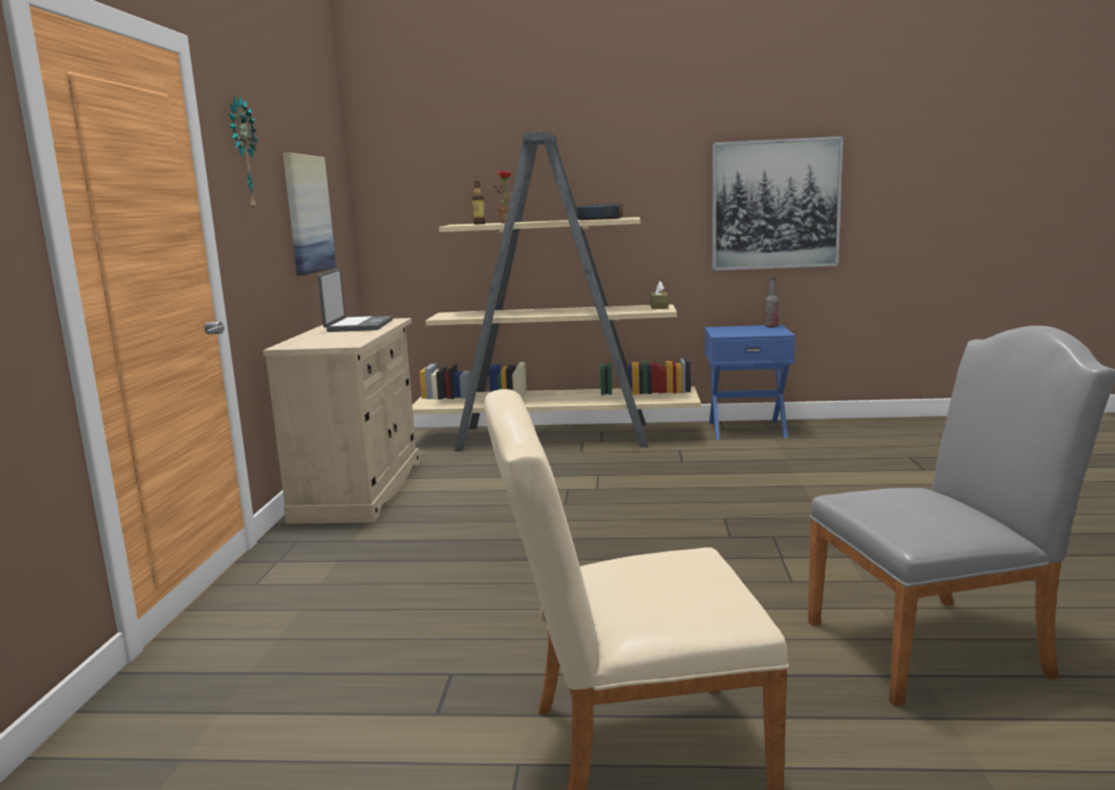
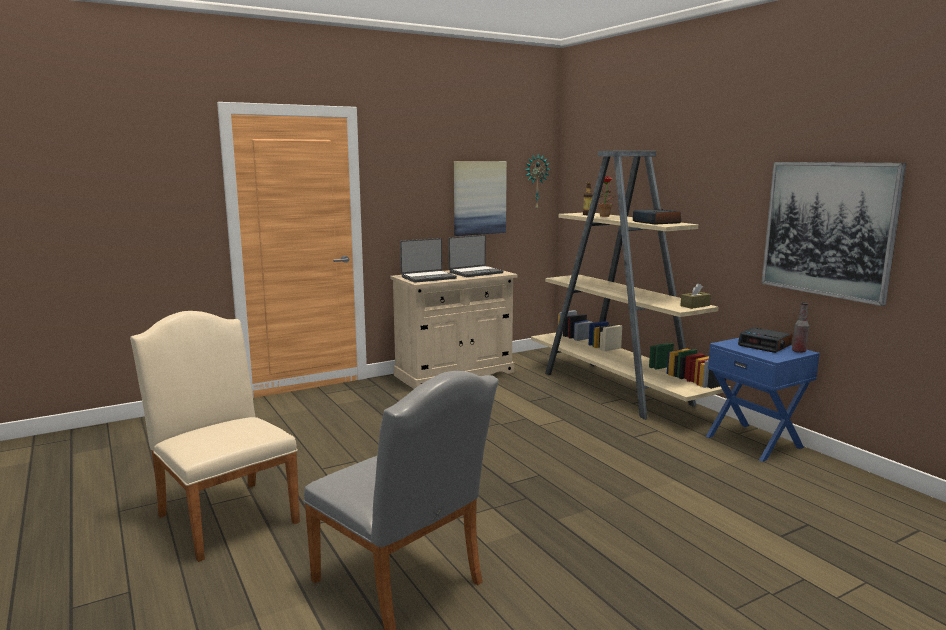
camera: 55 degrees right, 0 degrees up
(242, 154) = (402, 165): wall clock -> wall clock (536, 182)
(332, 340) = (428, 277): none -> laptop
(743, 329) = (765, 345): none -> alarm clock

